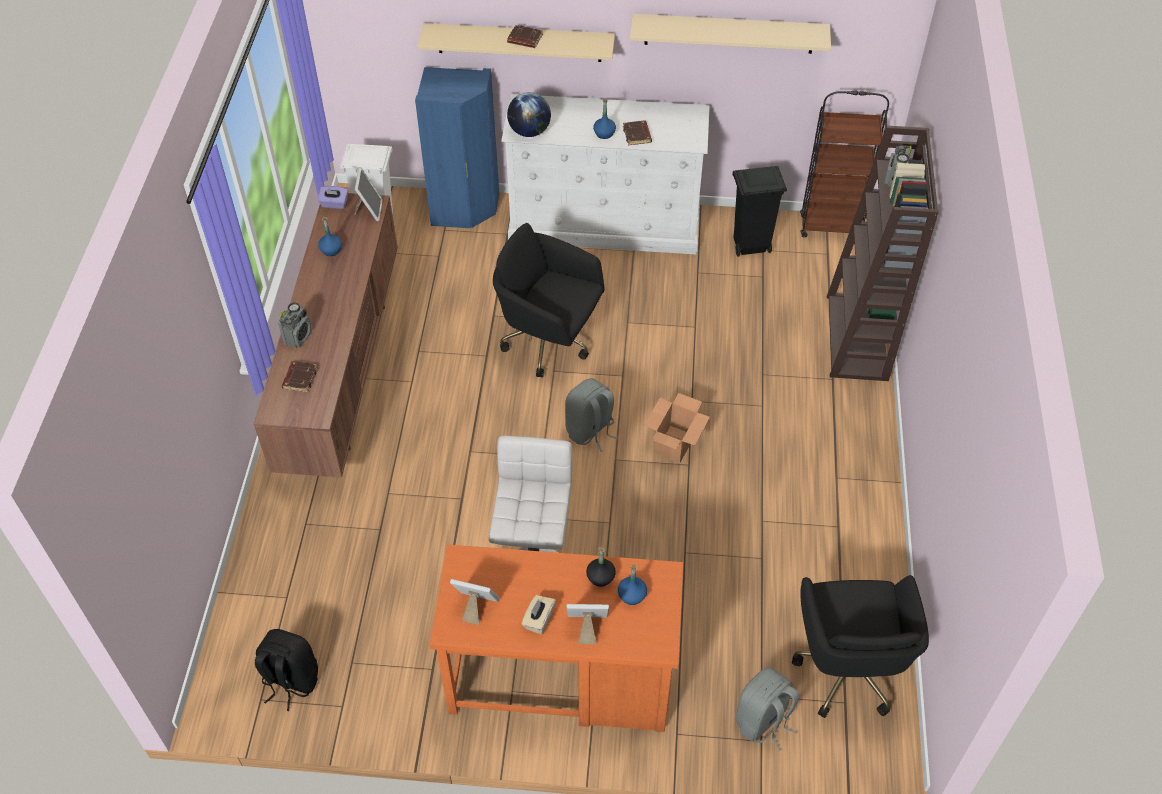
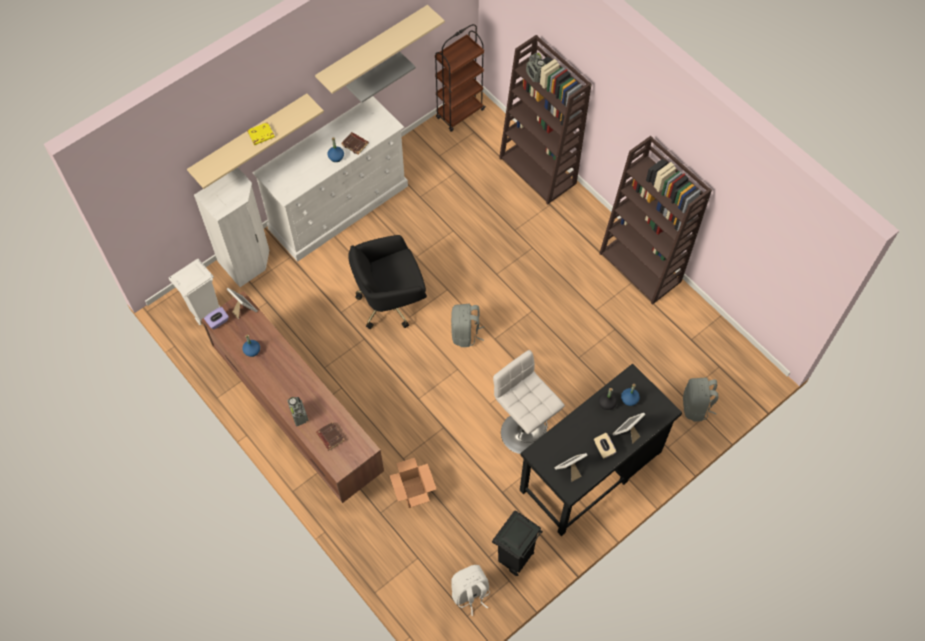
camera: 45 degrees left, 10 degrees up
(290, 681) = (470, 594): black backpack -> white backpack
(464, 208) = (247, 260): blue cabinet -> white cabinet
(524, 39) = (261, 135): brown book -> yellow book
(529, 131) = (293, 188): globe -> none
(560, 679) = (591, 471): orange desk -> black desk
(674, 444) = (513, 305): cardboard box -> cardboard box (413, 492)
(721, 80) = (374, 76): none -> grey shelf
(750, 246) = (430, 159): black trash can -> black trash can (514, 558)
(845, 669) = (703, 351): black office chair -> none
(868, 521) = (641, 267): none -> brown bookcase

